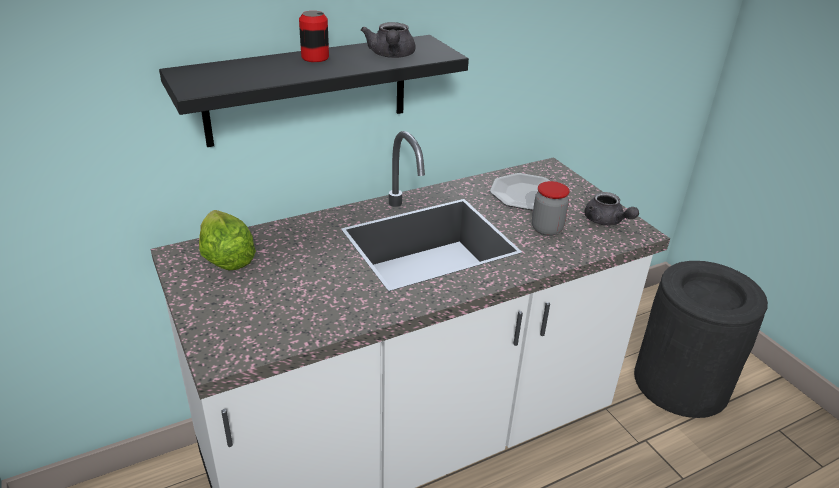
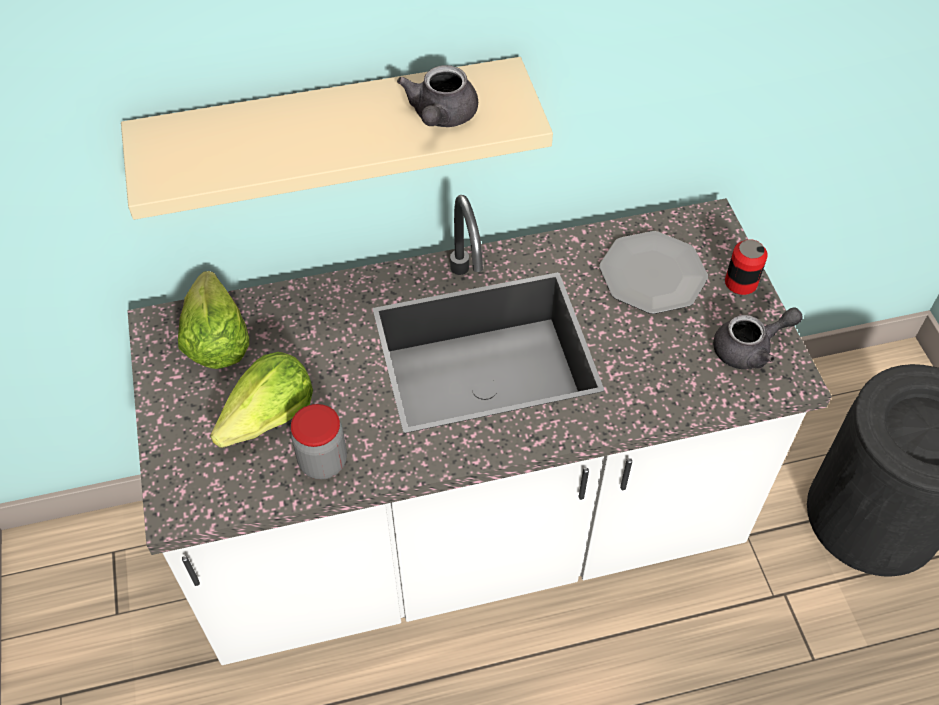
camera: 15 degrees right, 20 degrees up
(282, 295) = (270, 418): none -> lettuce
(308, 90) = (332, 132): black shelf -> beige shelf
(315, 58) = (332, 112): can -> can (740, 283)
(546, 229) = (656, 351): jar -> jar (323, 462)
(606, 221) = (750, 349): grey teapot -> grey teapot turned 90 degrees counterclockwise

